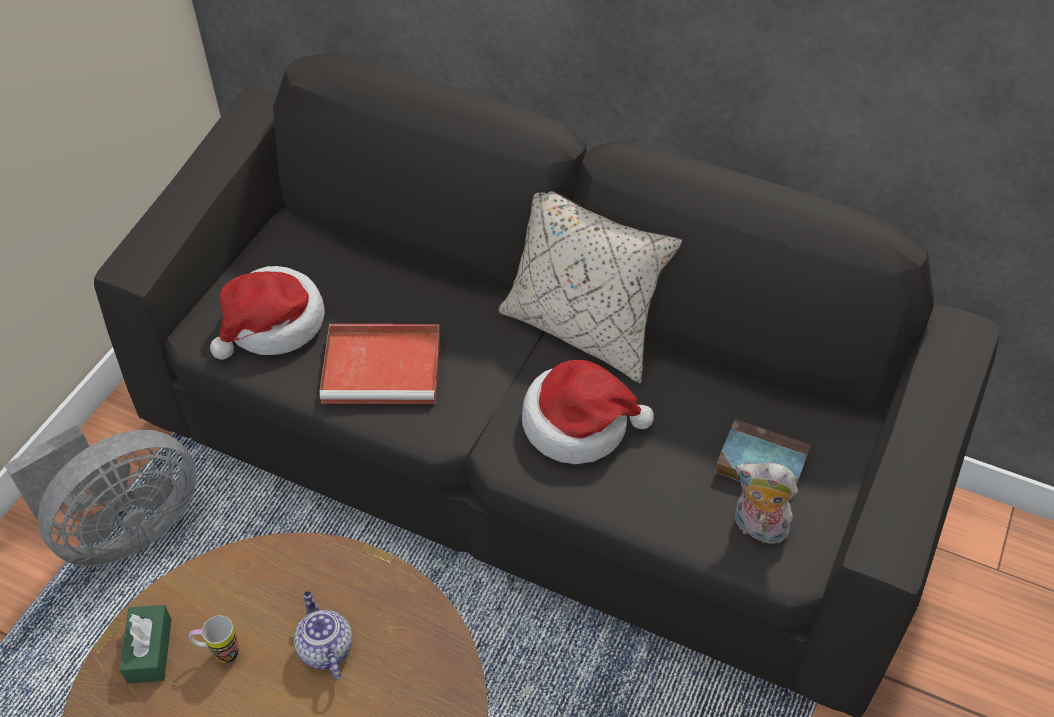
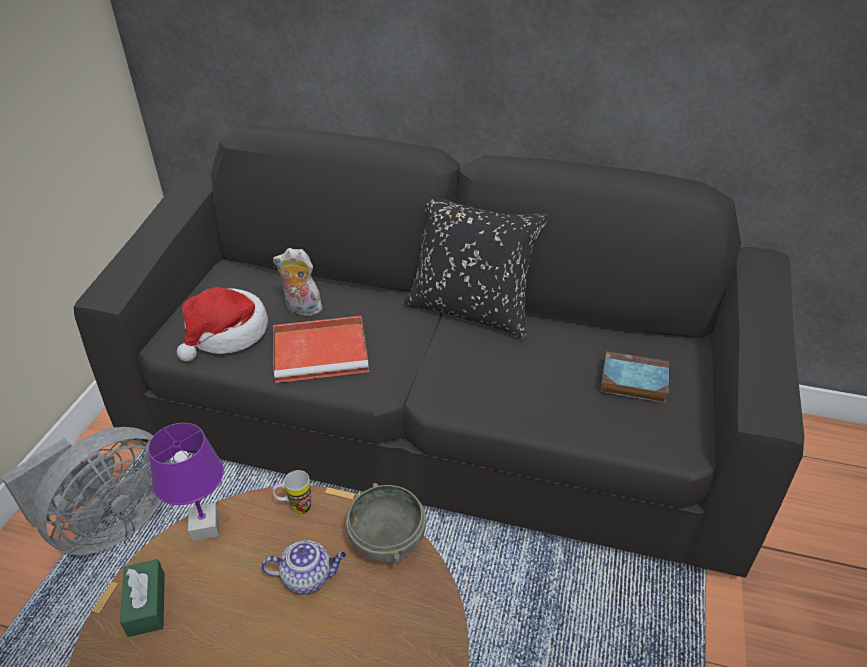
camera: 10 degrees left, 10 degrees down
(219, 653) = (213, 596): mug -> mug (295, 508)
(221, 570) = (206, 527): none -> purple table lamp
(325, 648) = (308, 577): teapot -> teapot turned 120 degrees clockwise
(421, 620) = (388, 540): none -> grey bowl
(578, 424) = (486, 371): hat -> none
(582, 330) = (470, 310): beige pillow -> black pillow
(757, 528) = (647, 426): plush toy -> plush toy (301, 309)

